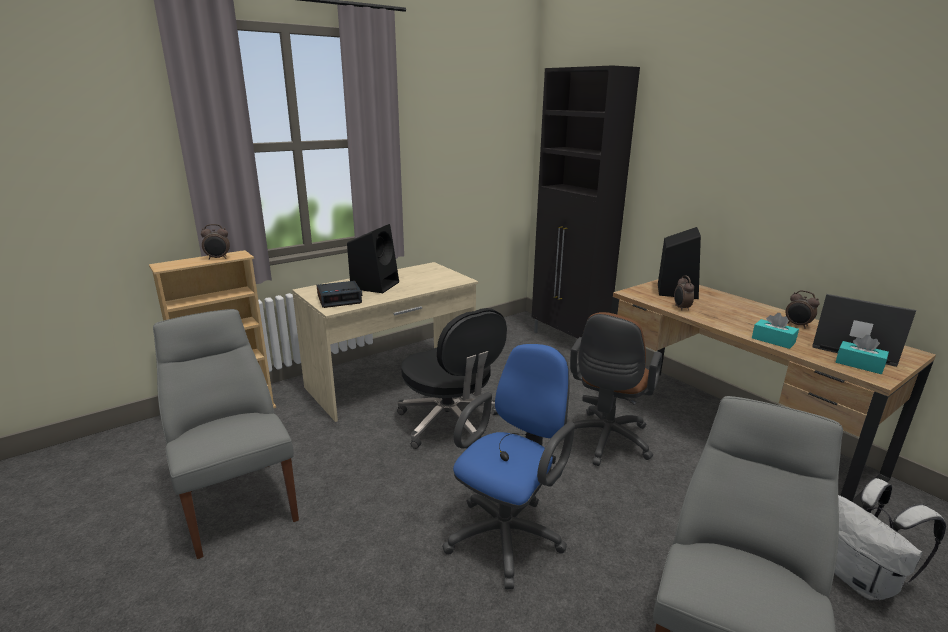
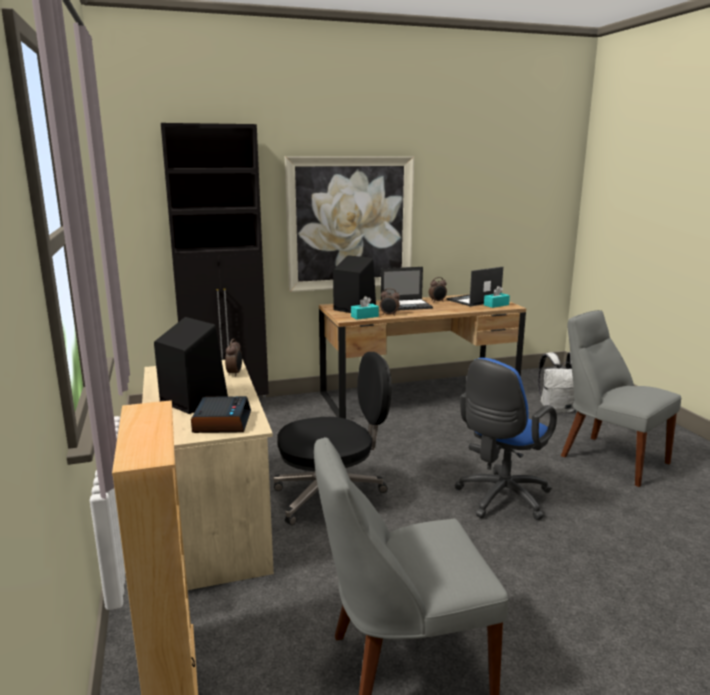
camera: 70 degrees left, 5 degrees down
(218, 258) = (155, 420): alarm clock -> alarm clock (235, 373)
(508, 533) = (500, 499): blue office chair -> blue office chair turned 105 degrees counterclockwise
(605, 442) = (405, 436): brown office chair -> none
(726, 190) = (350, 223): none -> picture
(741, 311) = (406, 305): none -> laptop
(773, 340) = (456, 310): turquoise tissue box -> turquoise tissue box (364, 316)

